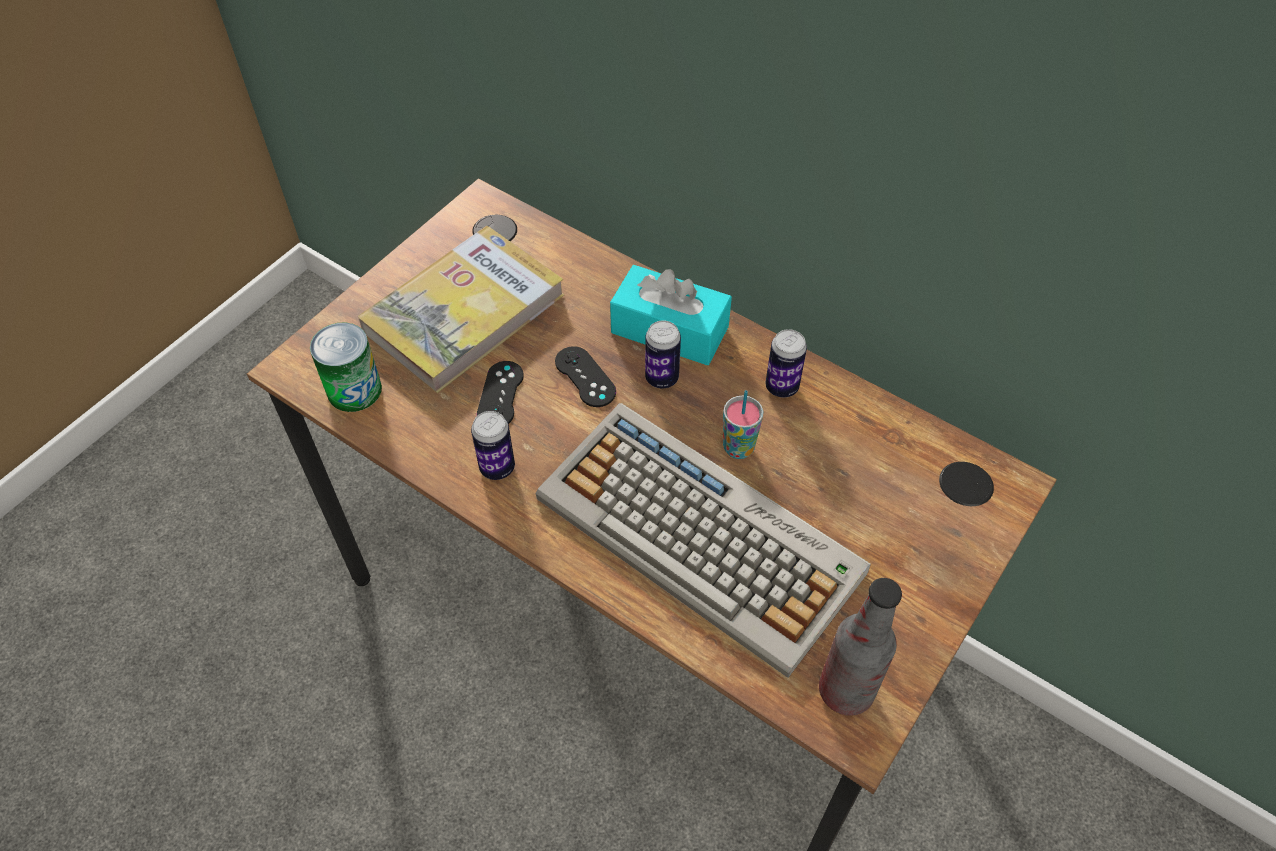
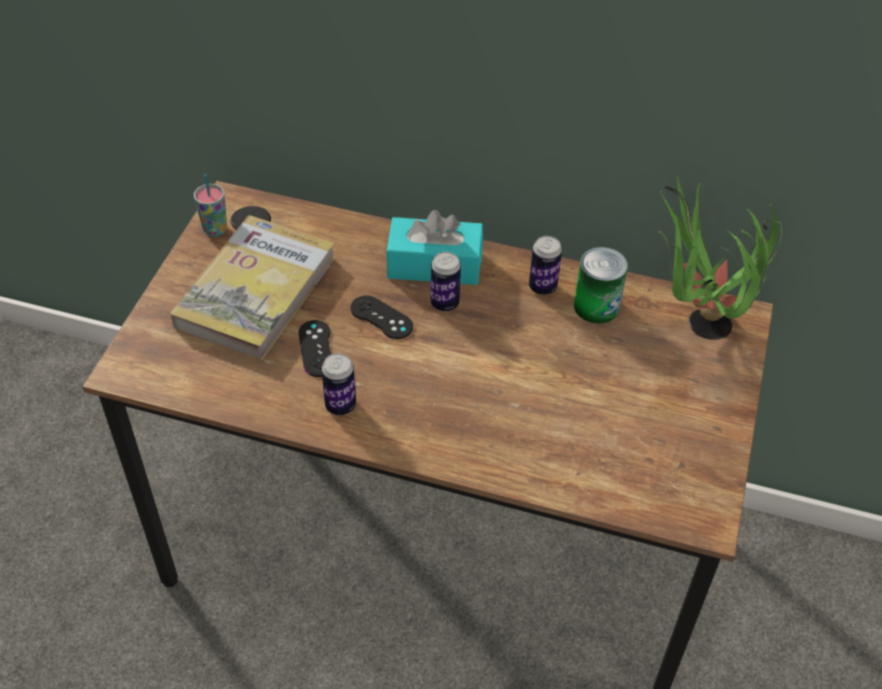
camera: 20 degrees left, 5 degrees down
(354, 390) = (188, 376): can -> can (596, 306)
(702, 535) = (529, 413): keyboard -> none
(738, 448) = (528, 341): cup -> cup (215, 230)
(846, 690) = (685, 494): bottle -> none
(950, 474) = (696, 319): none -> potted plant

